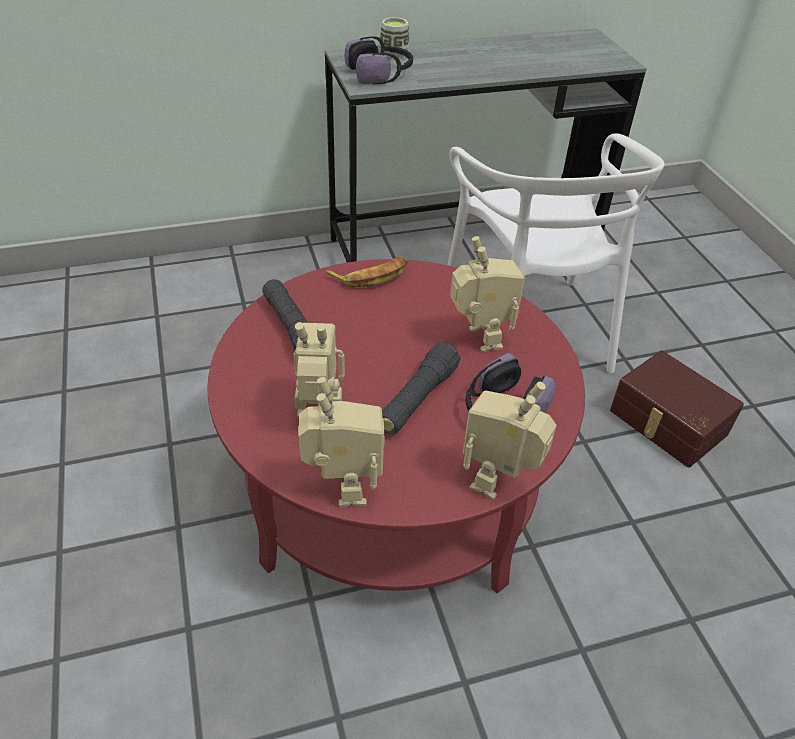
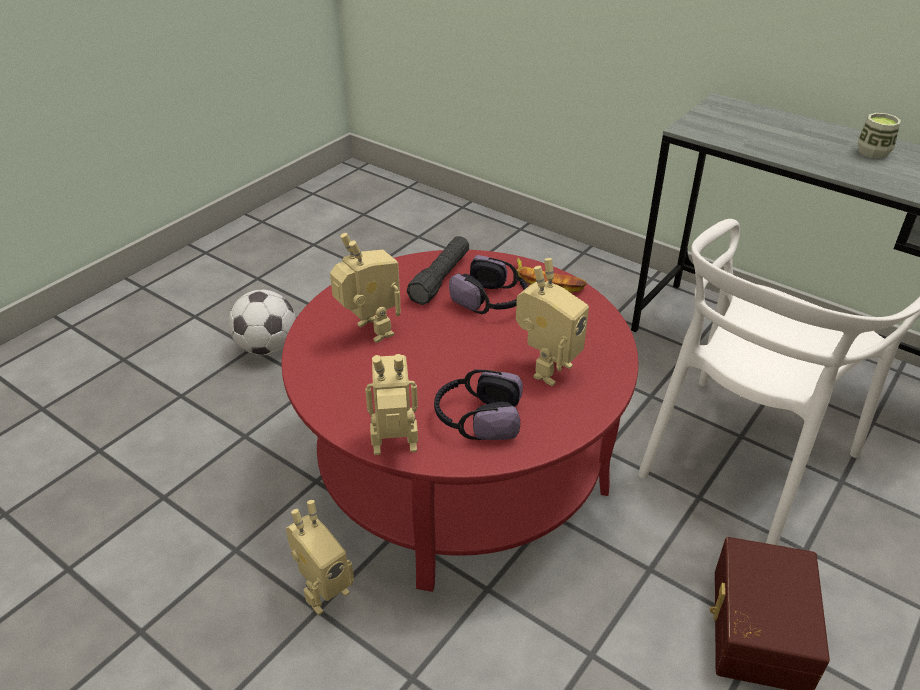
camera: 55 degrees right, 5 degrees down
(76, 538) = (267, 347): none -> football
(342, 488) = (313, 376): toy robot -> toy robot (323, 592)
(381, 74) = (721, 127): headphones -> headphones (491, 301)
(394, 53) = (768, 117): cup -> cup (873, 152)
(417, 399) = (438, 369): black flashlight -> none

